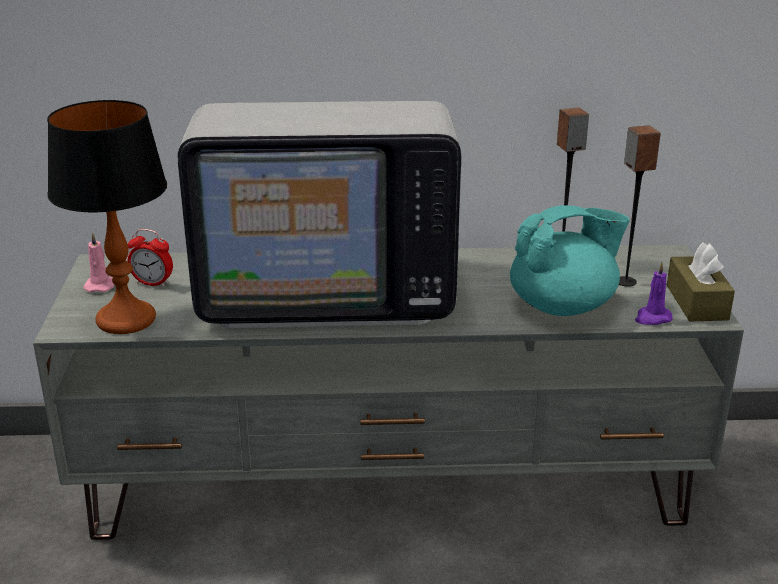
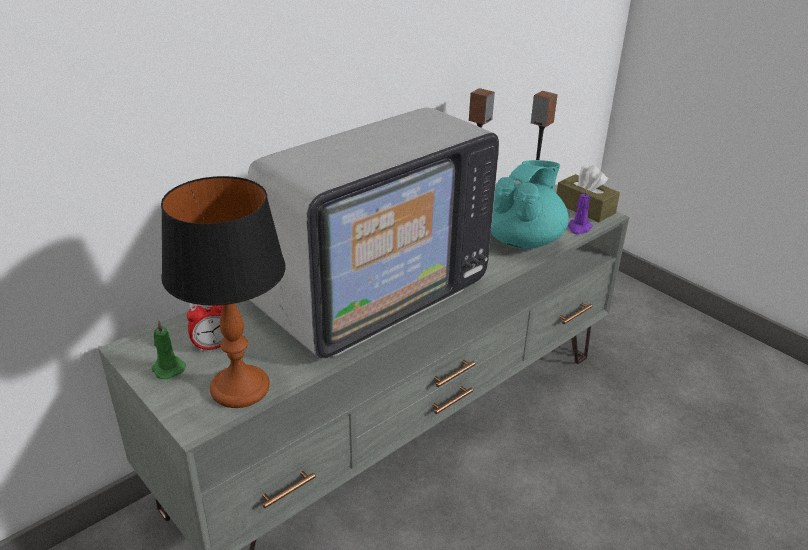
camera: 40 degrees left, 5 degrees up
(100, 285) = (167, 368): pink candle -> green candle

